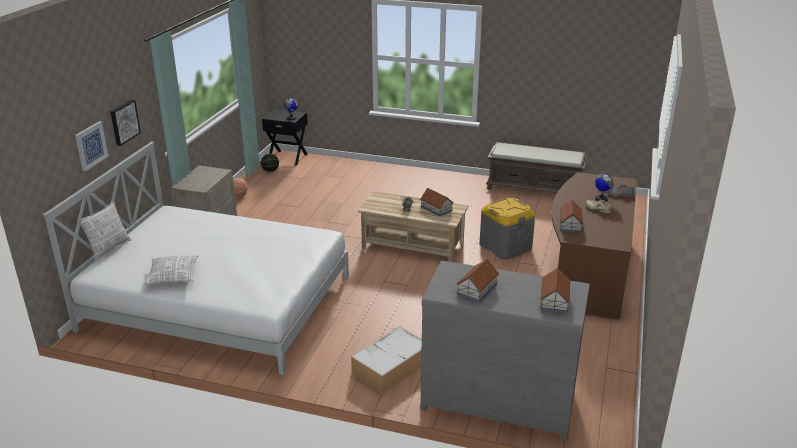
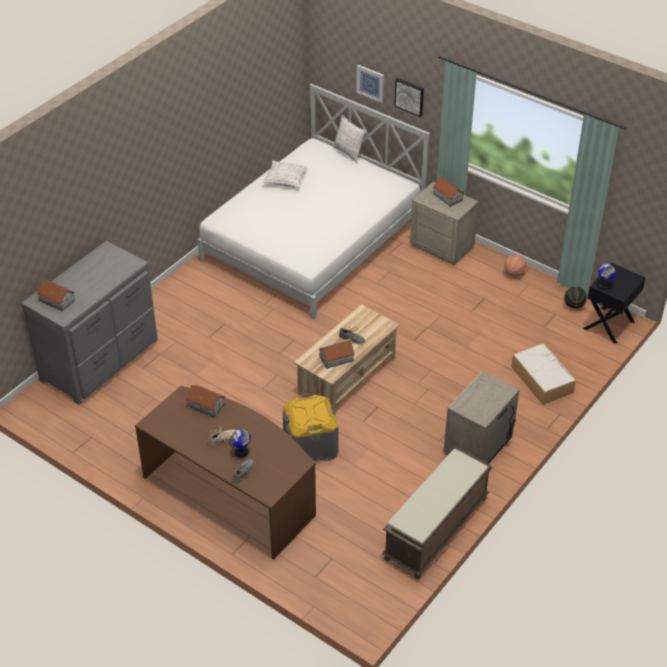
camera: 110 degrees right, 15 degrees up
(390, 367) = (172, 314): storage box -> storage box (541, 379)
(447, 185) = (479, 446): none -> beige nightstand
(476, 289) = (97, 268): toy house -> toy house (448, 196)

